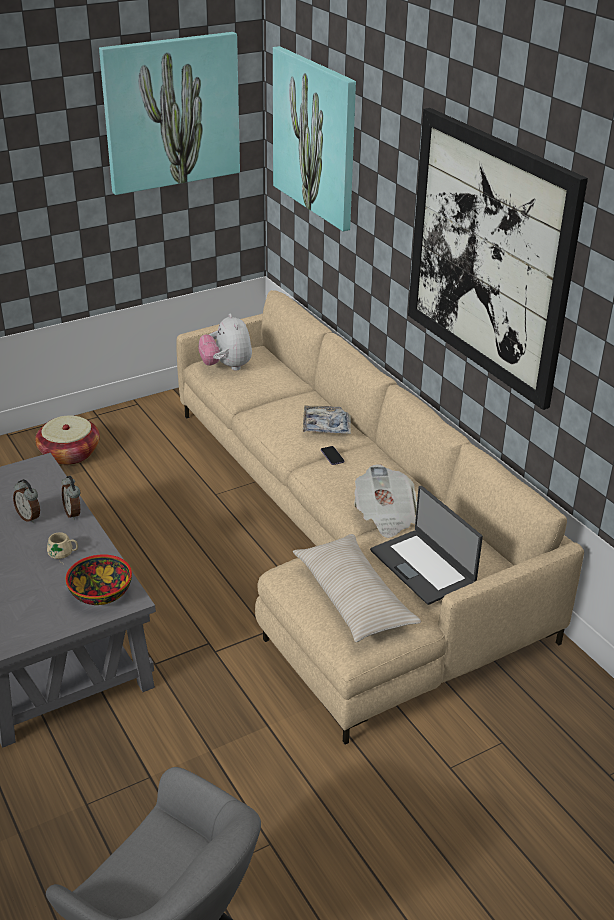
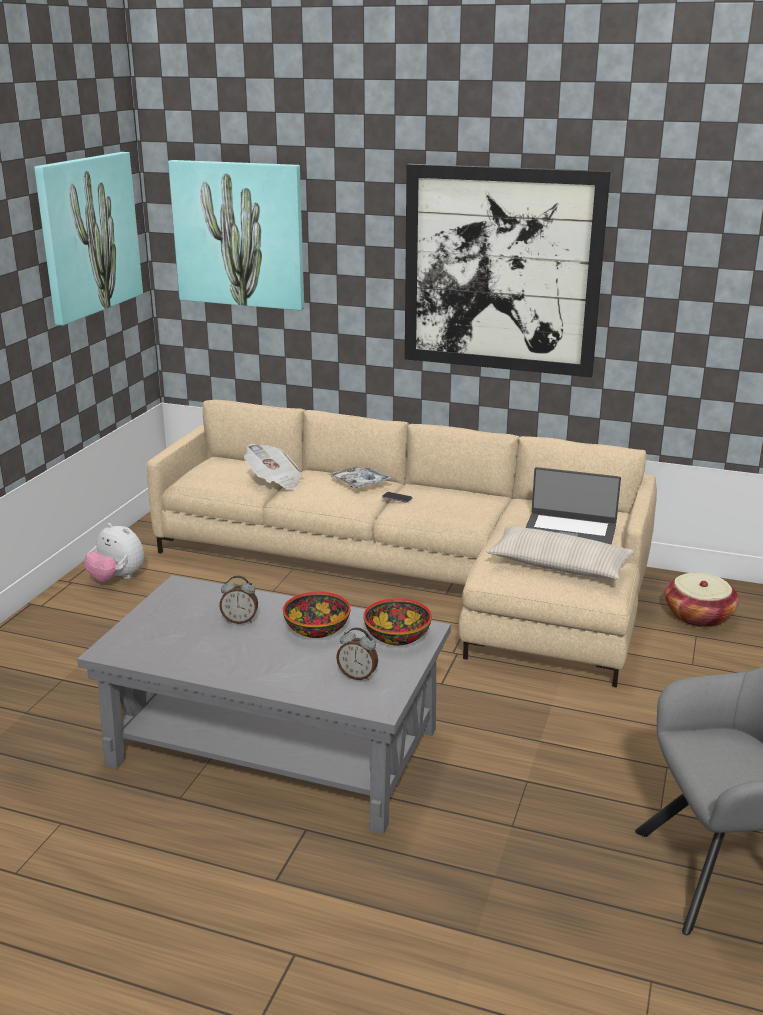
camera: 40 degrees left, 10 degrees down
(62, 554) = (317, 629): beige mug -> bowl
(69, 454) = (89, 617): basket -> basket (698, 615)
(73, 513) = (274, 602): alarm clock -> alarm clock (358, 675)
(227, 366) = (212, 476): plush toy -> plush toy (117, 578)
(385, 516) = (494, 516): newspaper -> newspaper (274, 481)

